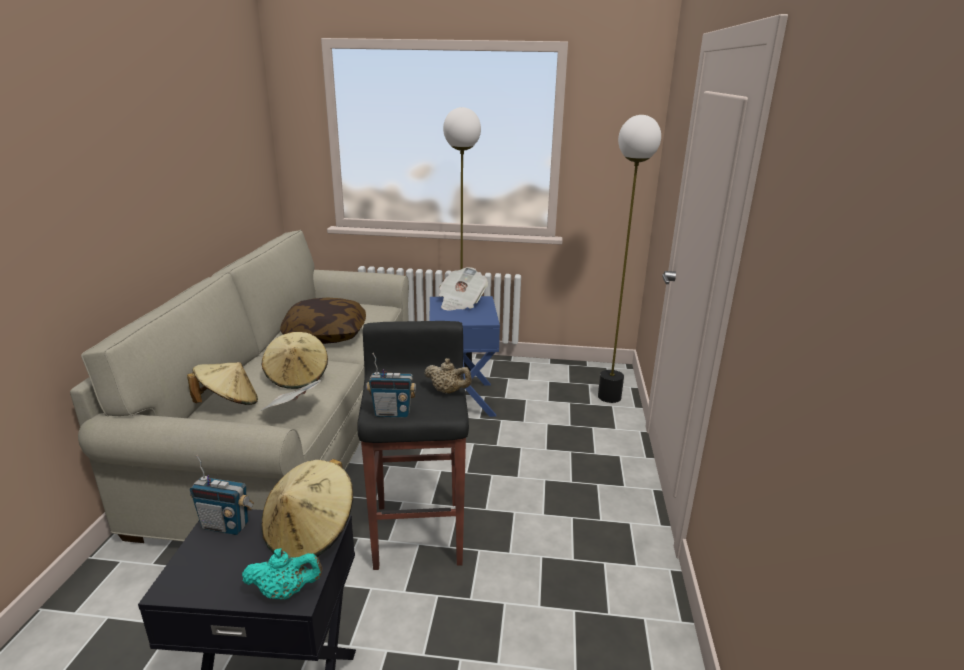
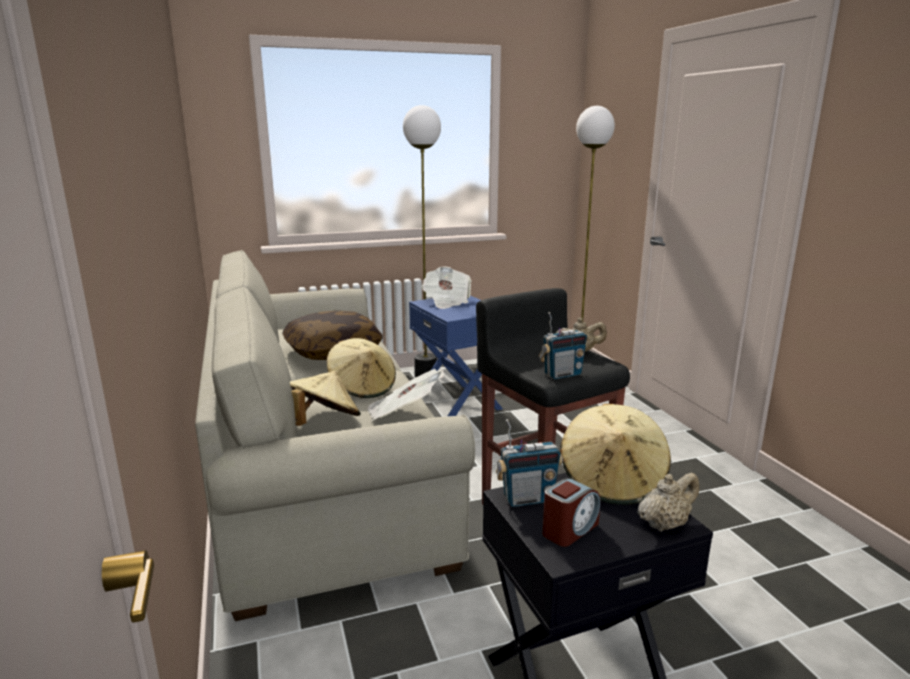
camera: 25 degrees left, 5 degrees down
(211, 566) = (569, 529): none -> alarm clock
(285, 592) = (665, 524): turquoise teapot -> beige teapot

